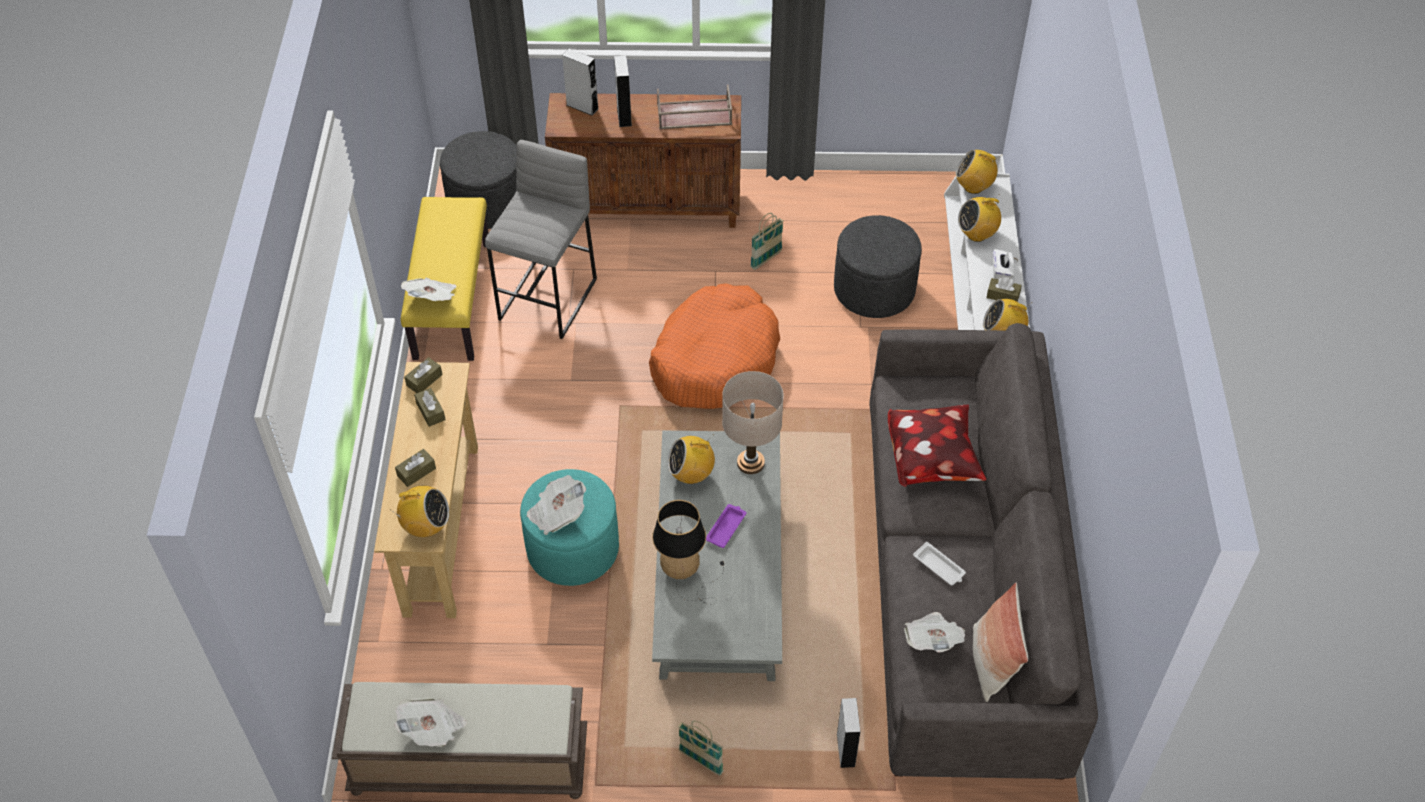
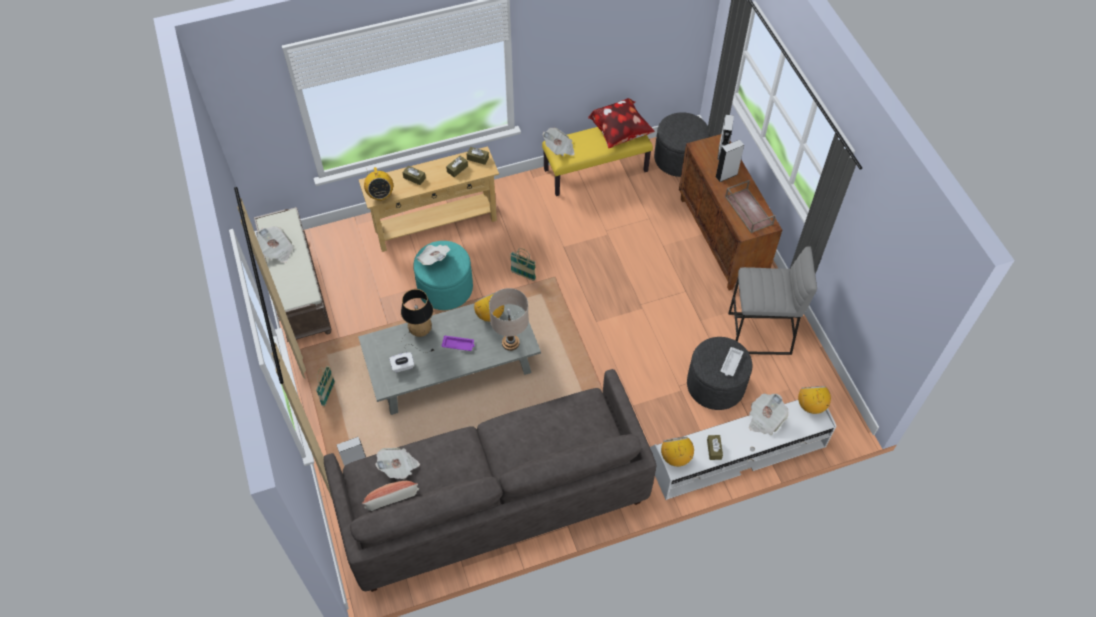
camera: 70 degrees right, 5 degrees up
(549, 299) = (619, 215): grey stool -> grey stool (759, 334)
(714, 359) = (612, 313): orange dog bed -> none
(766, 259) = (710, 316): basket -> basket (523, 275)
(932, 460) = (535, 433): pillow -> pillow (620, 134)
(939, 567) = (454, 458): white tray -> white tray (731, 363)
(977, 234) = (764, 419): radio -> newspaper
(1001, 272) = (736, 443): white tissue box -> white tissue box (403, 366)

